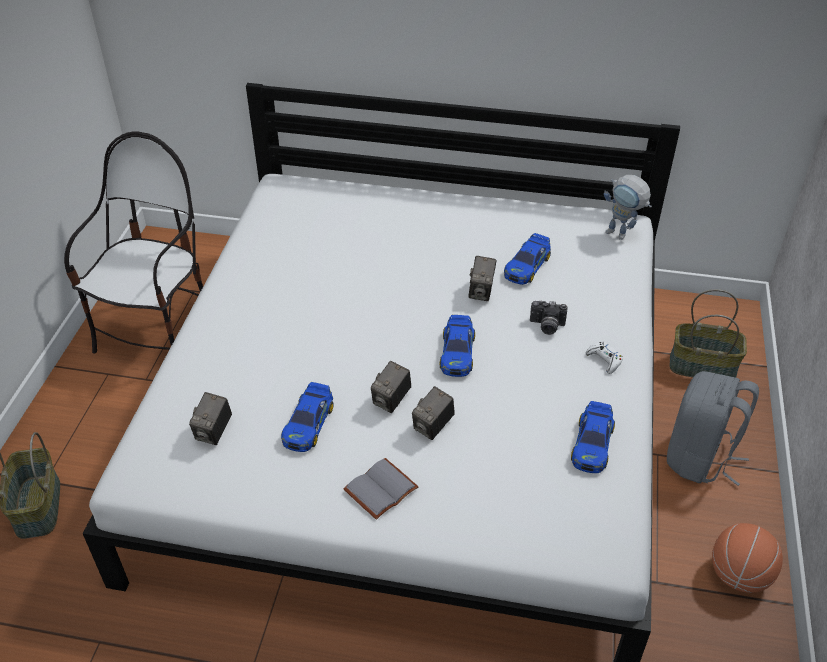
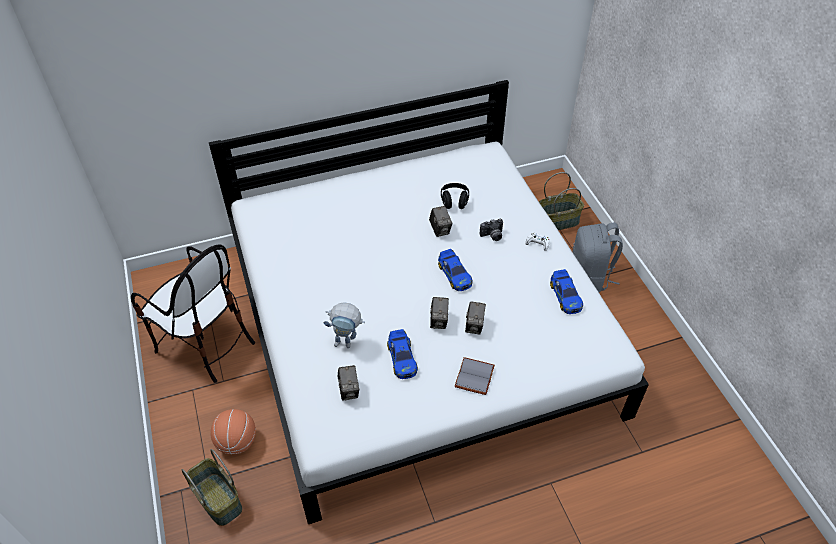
camera: 30 degrees left, 5 degrees up
(158, 332) = (205, 345): chair -> chair turned 135 degrees clockwise
(527, 265) = (454, 201): toy car -> black headphones
(621, 235) = (493, 160): toy robot -> toy robot (347, 343)
(738, 575) = (648, 334): basketball -> basketball (237, 442)

